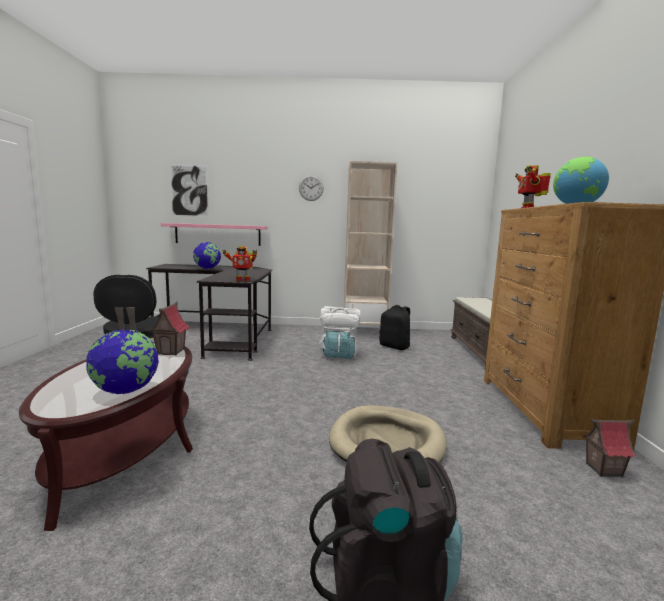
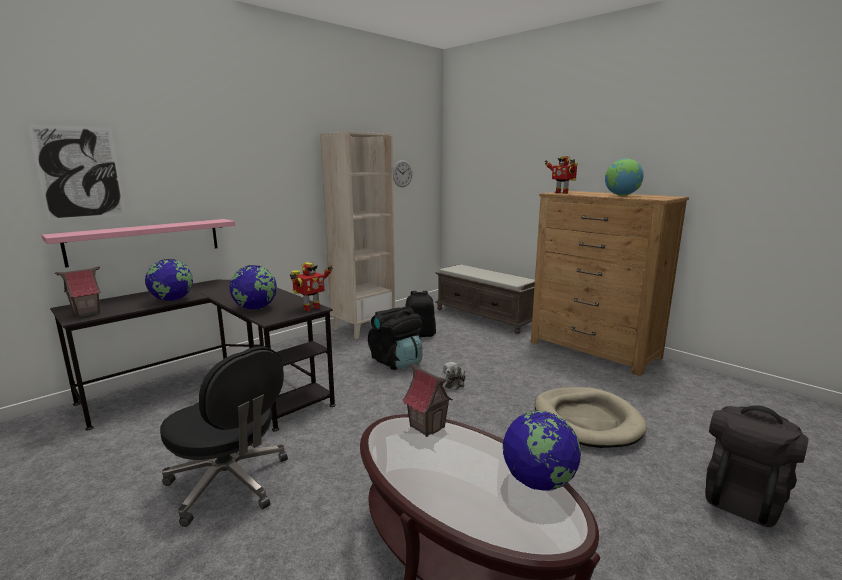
camera: 45 degrees left, 5 degrees up
(221, 276) = (255, 308): none -> globe
(311, 188) = (277, 161): wall clock -> wall clock (402, 173)
(339, 354) = (397, 361): white backpack -> black backpack
(346, 378) = (454, 383): none -> plush toy
(603, 470) = (675, 376): toy house -> toy house (86, 313)

